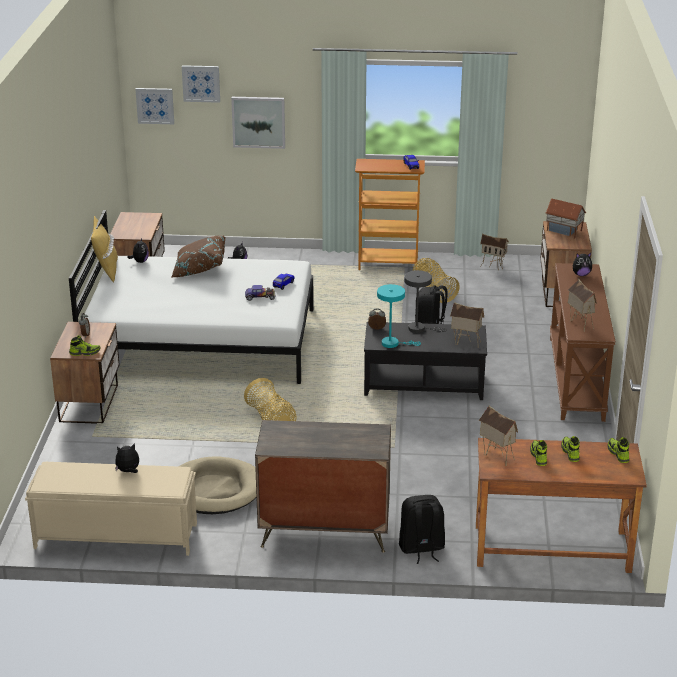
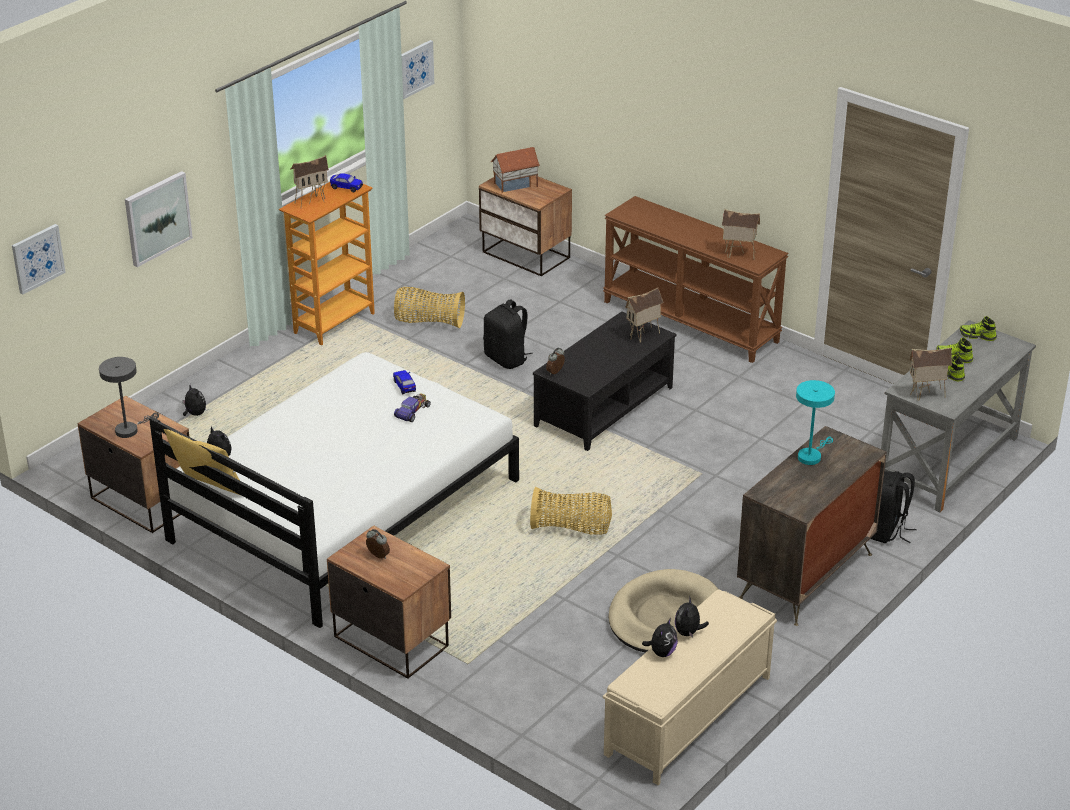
camera: 55 degrees left, 5 degrees up
(85, 352) = (421, 570): shoe -> none
(199, 268) = (291, 425): brown pillow -> none
(201, 83) = (88, 199): picture -> picture (415, 69)
(393, 343) = (597, 375): turquoise table lamp -> turquoise table lamp (811, 456)
(419, 329) = (585, 349): grey table lamp -> grey table lamp (129, 429)
(493, 266) = (422, 266): toy house -> toy house (311, 201)
(551, 549) = (948, 461): brown desk -> grey desk
(581, 274) = (645, 213): plush toy -> plush toy (662, 652)

